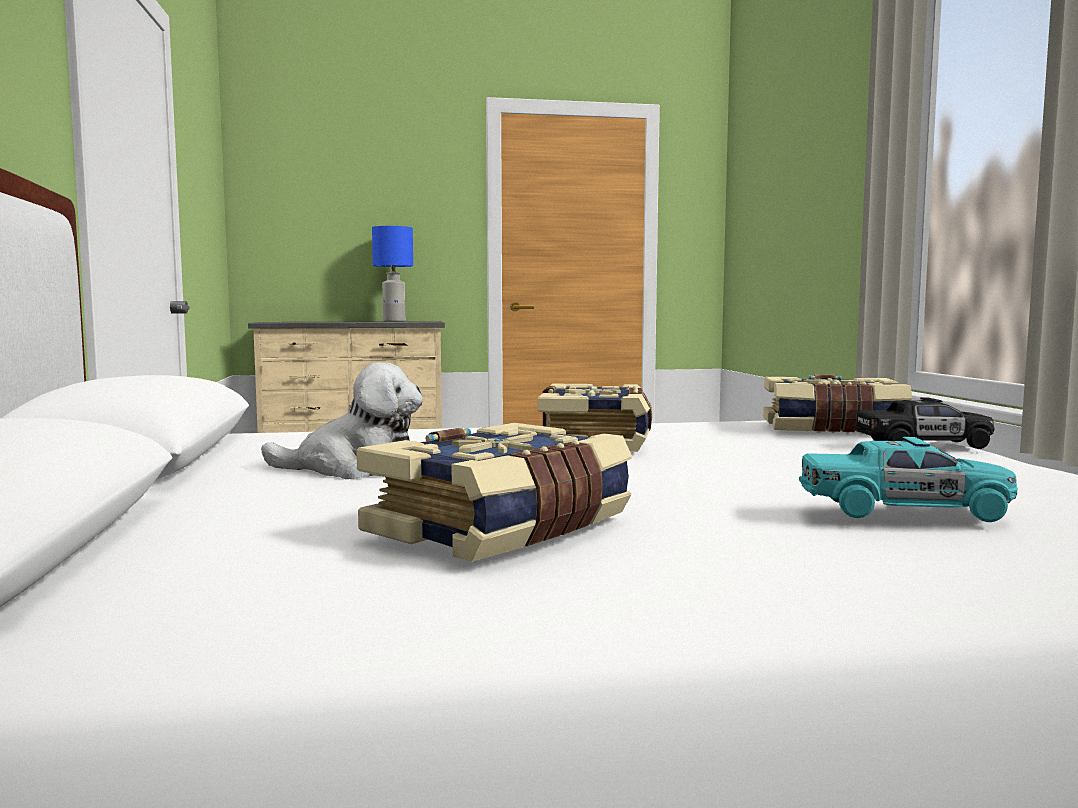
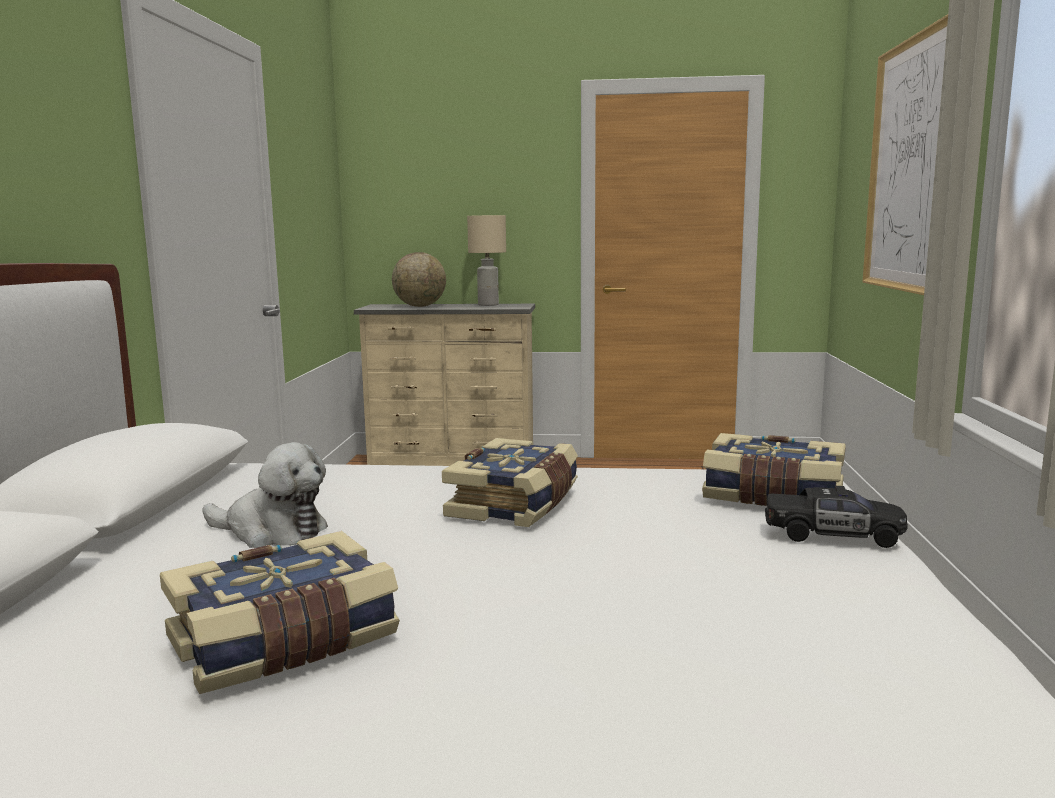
camera: 15 degrees right, 5 degrees up
(320, 321) = (420, 306): none -> globe
(394, 321) = (488, 305): blue table lamp -> beige table lamp
(818, 178) = (908, 166): none -> picture
(904, 511) = (643, 663): turquoise toy car -> none

